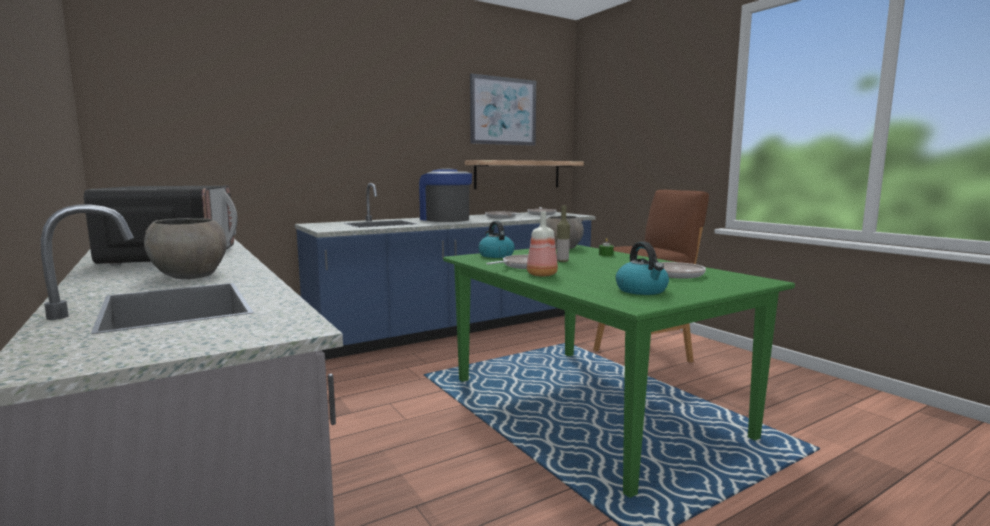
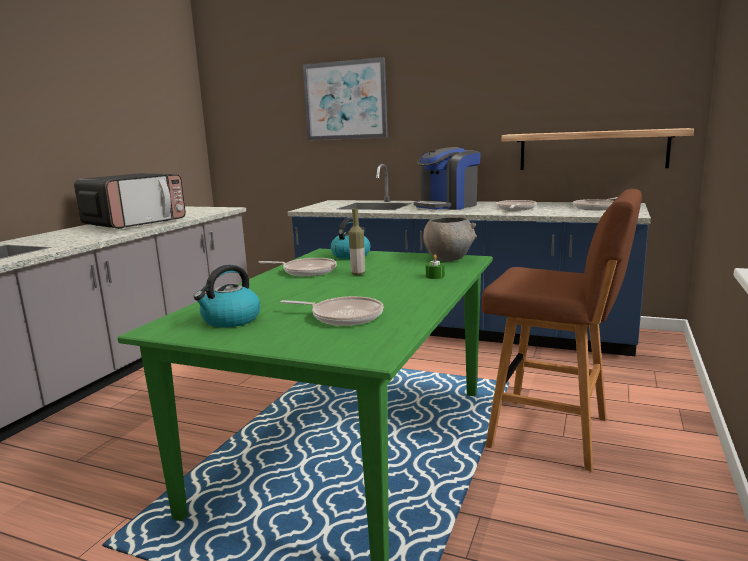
camera: 55 degrees right, 5 degrees up
(189, 276) = (69, 238): grey bowl -> none
(444, 219) = (447, 206): coffee machine -> coffee machine turned 150 degrees counterclockwise
(503, 111) = (570, 64): picture -> picture (345, 100)
(541, 275) = (268, 283): bottle -> none

